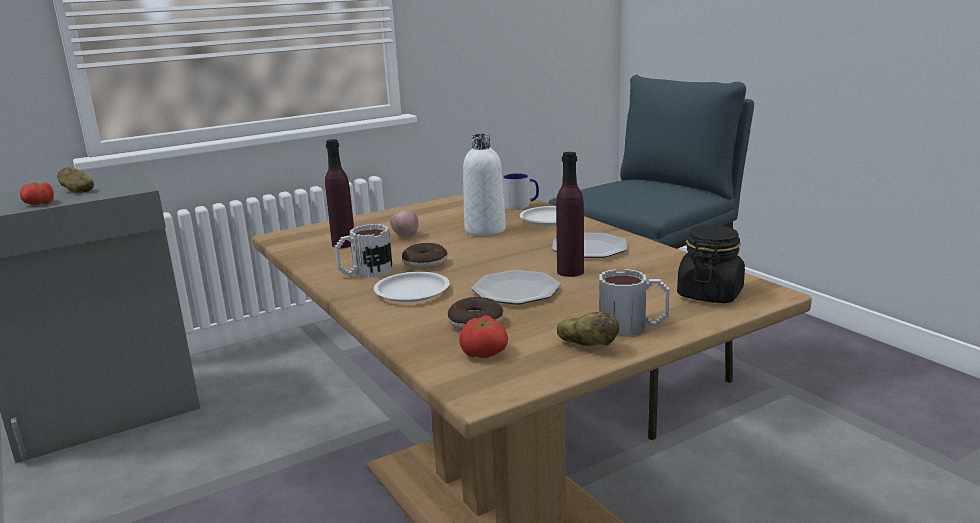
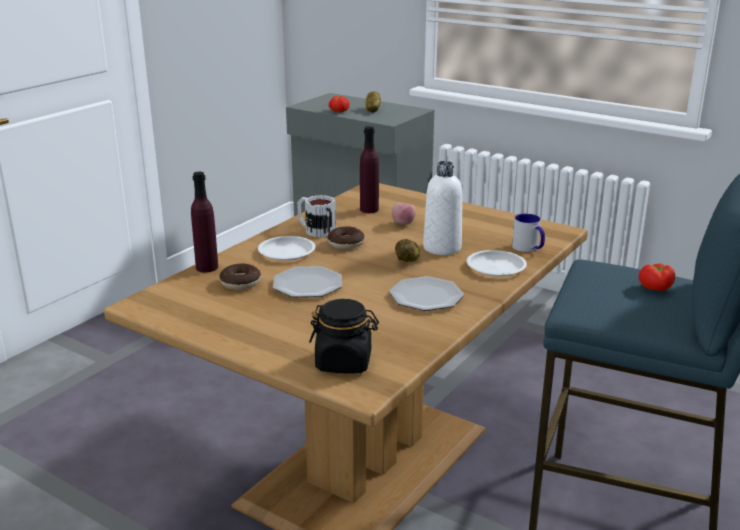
camera: 65 degrees right, 5 degrees up
(485, 352) = (194, 295): tomato -> tomato (656, 288)
(570, 271) = (362, 297): purple bottle -> purple bottle (207, 267)
(588, 346) = (216, 326): potato -> potato (408, 260)
(633, 327) = (257, 338): mug -> none

